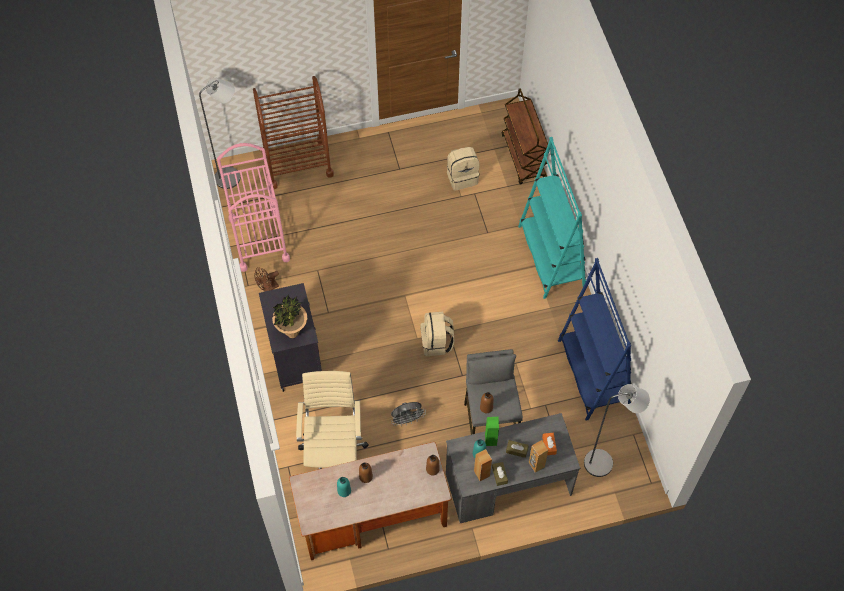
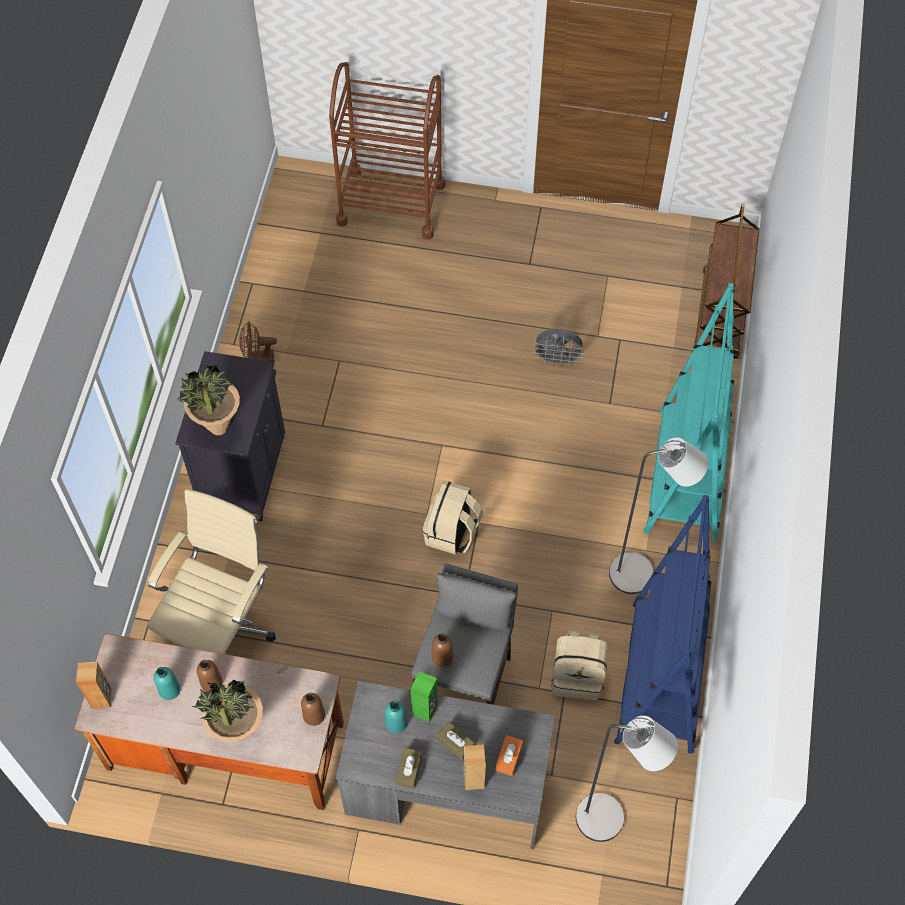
camera: 25 degrees right, 0 degrees up
(232, 176) = (294, 188): grey floor lamp -> grey floor lamp (640, 574)
(259, 239) = (283, 286): pink cart -> none
(396, 496) = (238, 731): none -> potted plant
(407, 420) = (351, 626): grey fan -> grey fan (557, 360)
(462, 177) = (613, 309): beige backpack -> beige backpack (577, 676)
(482, 473) = (384, 755): brown speaker -> brown speaker (102, 698)

